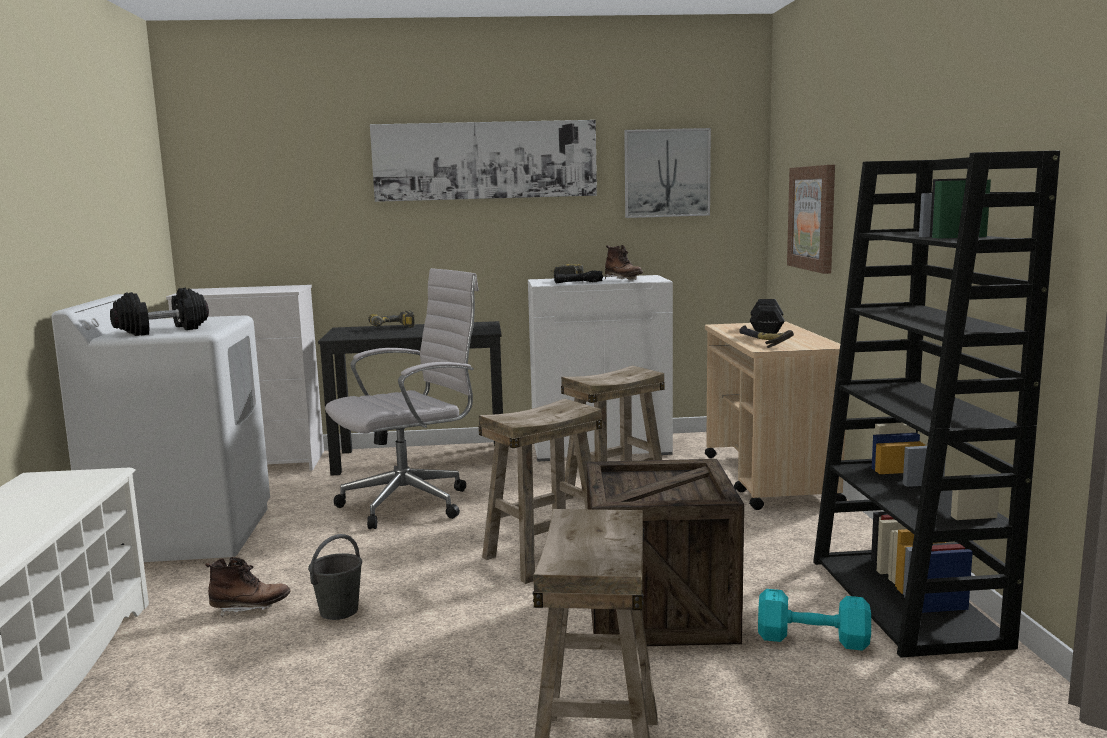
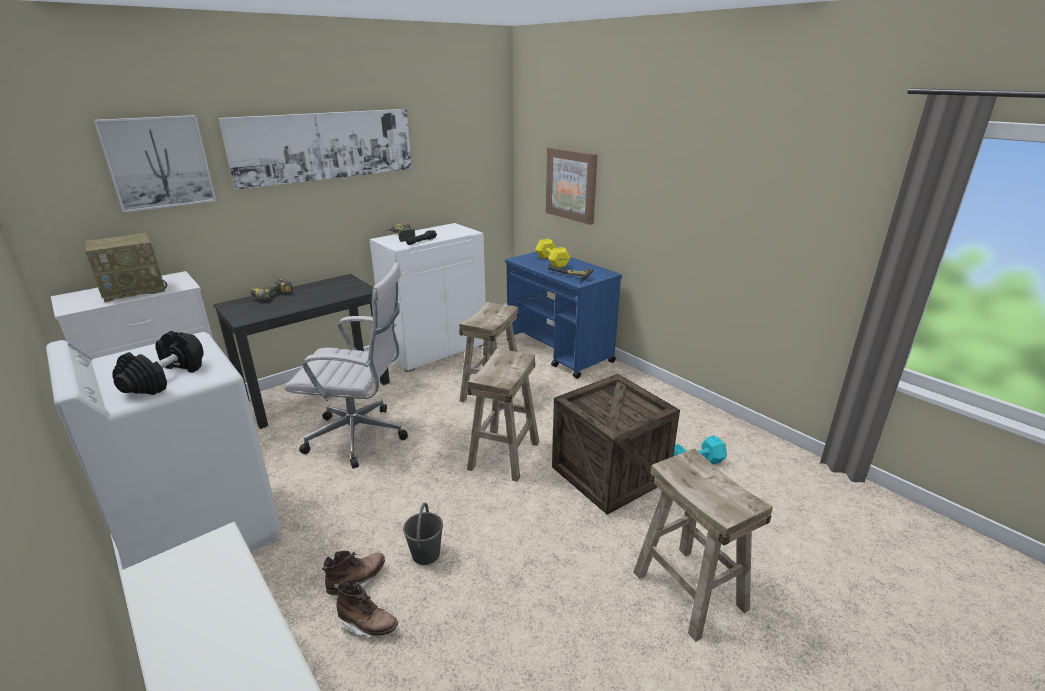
camera: 35 degrees left, 15 degrees up
(248, 289) = (135, 290): none -> radio
(412, 503) = (361, 437): white office chair -> white office chair turned 75 degrees clockwise
(623, 280) = (447, 235): brown boot -> brown boot (368, 624)
(666, 173) = (454, 148): picture -> picture (158, 162)
(767, 330) = (552, 261): black dumbbell -> yellow dumbbell
(769, 479) = (559, 352): beige cart -> blue cart
(907, 602) = (705, 422): black bookcase -> none

